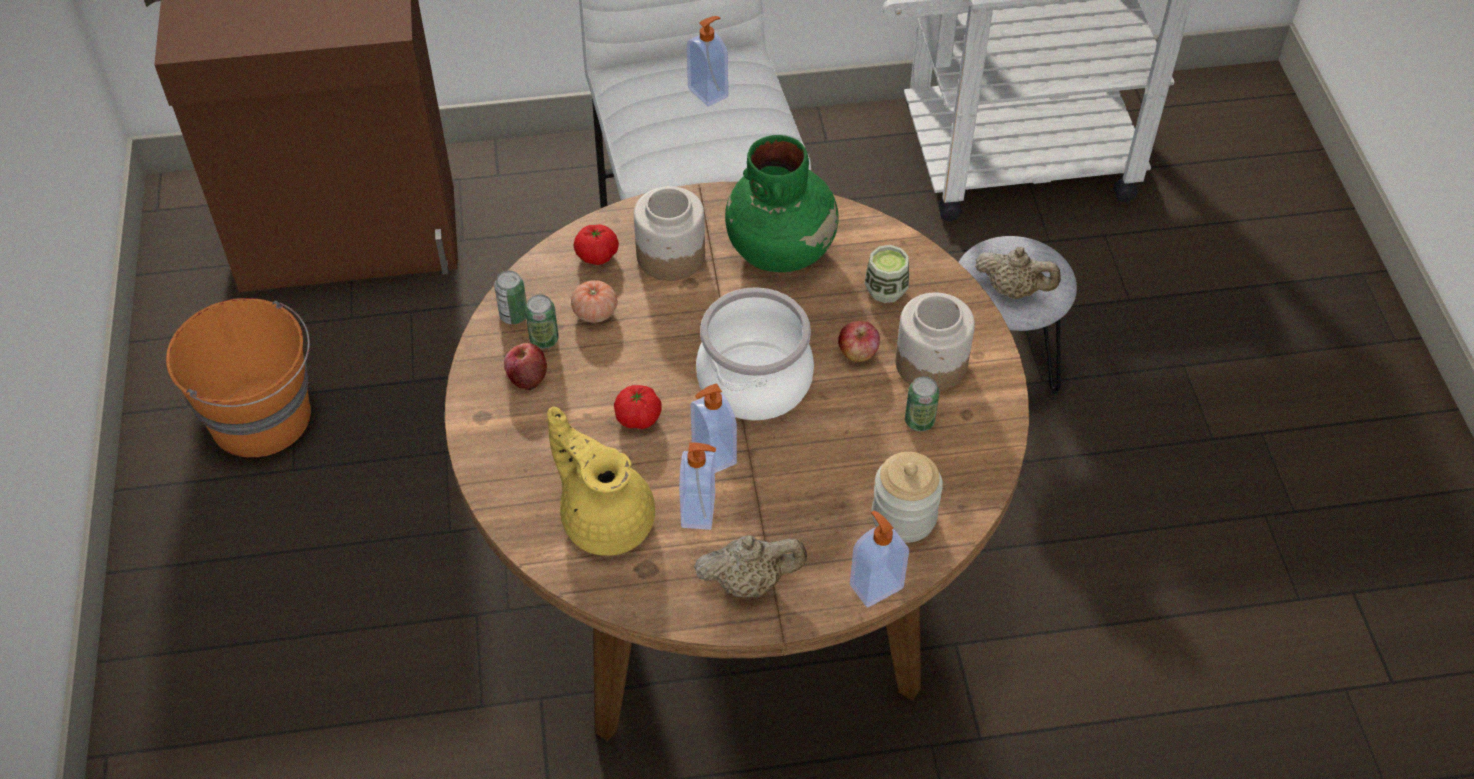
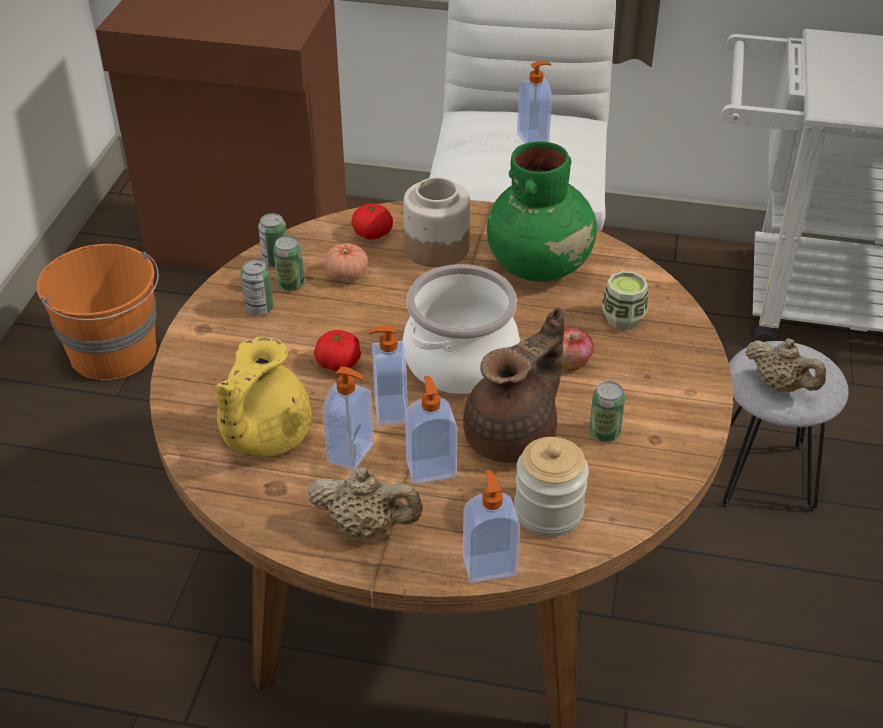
camera: 20 degrees right, 10 degrees down
(527, 377) = (259, 308): apple -> can
(605, 518) = (262, 436): yellow teapot -> yellow teapot turned 135 degrees counterclockwise
(780, 505) = (431, 468): none -> soap dispenser
(839, 447) = (514, 435): none -> brown teapot
(932, 363) = (640, 388): jar -> none

